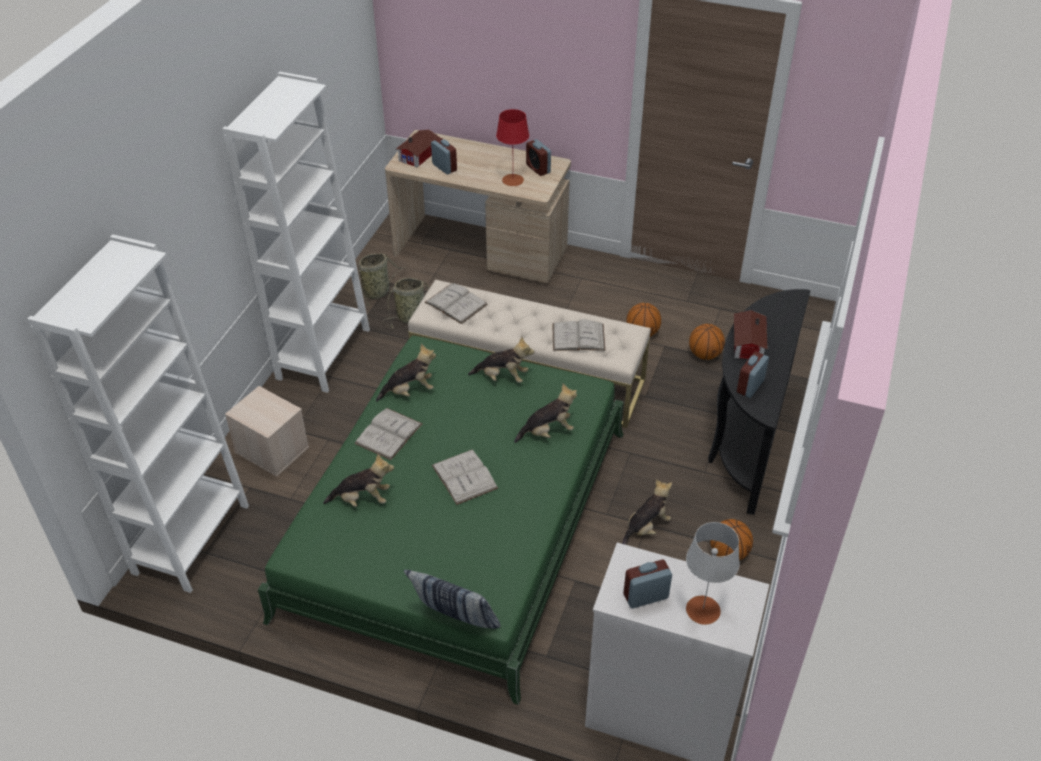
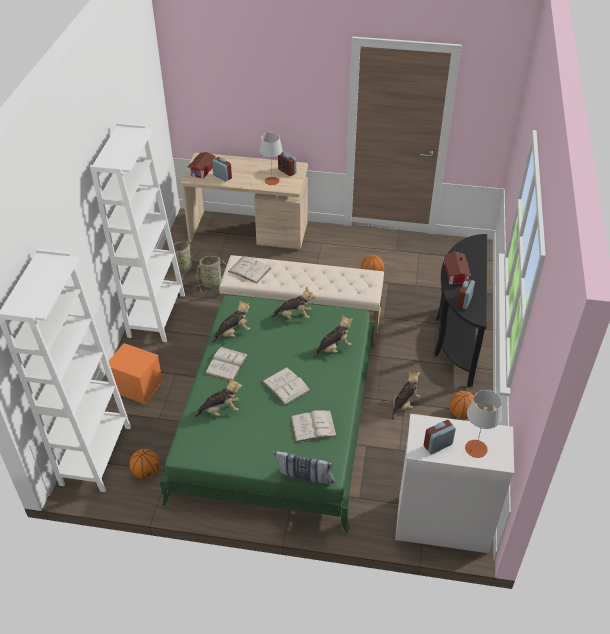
camera: 10 degrees left, 0 degrees up
(270, 450) = (136, 386): beige storage box -> orange storage box
(513, 180) = (272, 181): red table lamp -> grey table lamp
(578, 337) = (338, 283): white book -> white book (313, 426)
(704, 355) = (416, 285): basketball -> basketball (146, 472)

